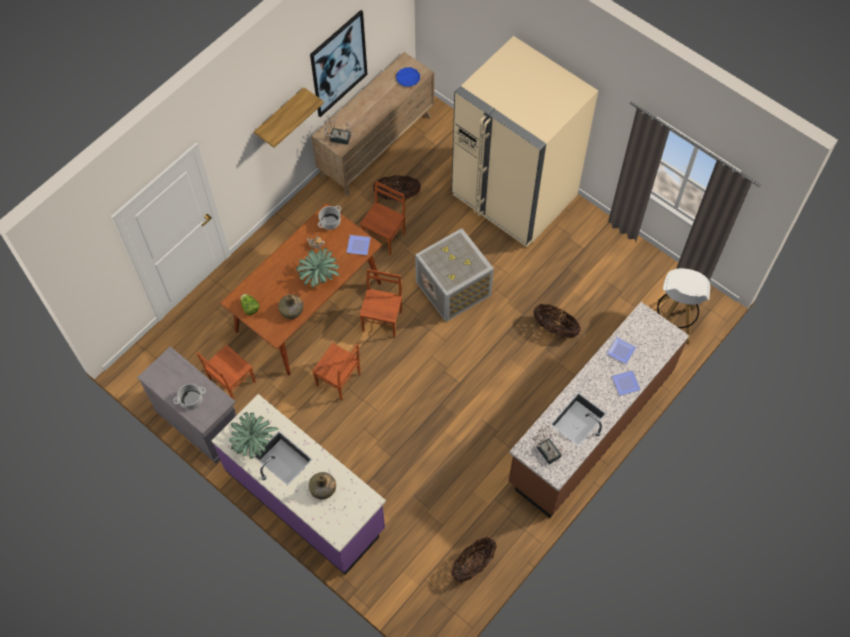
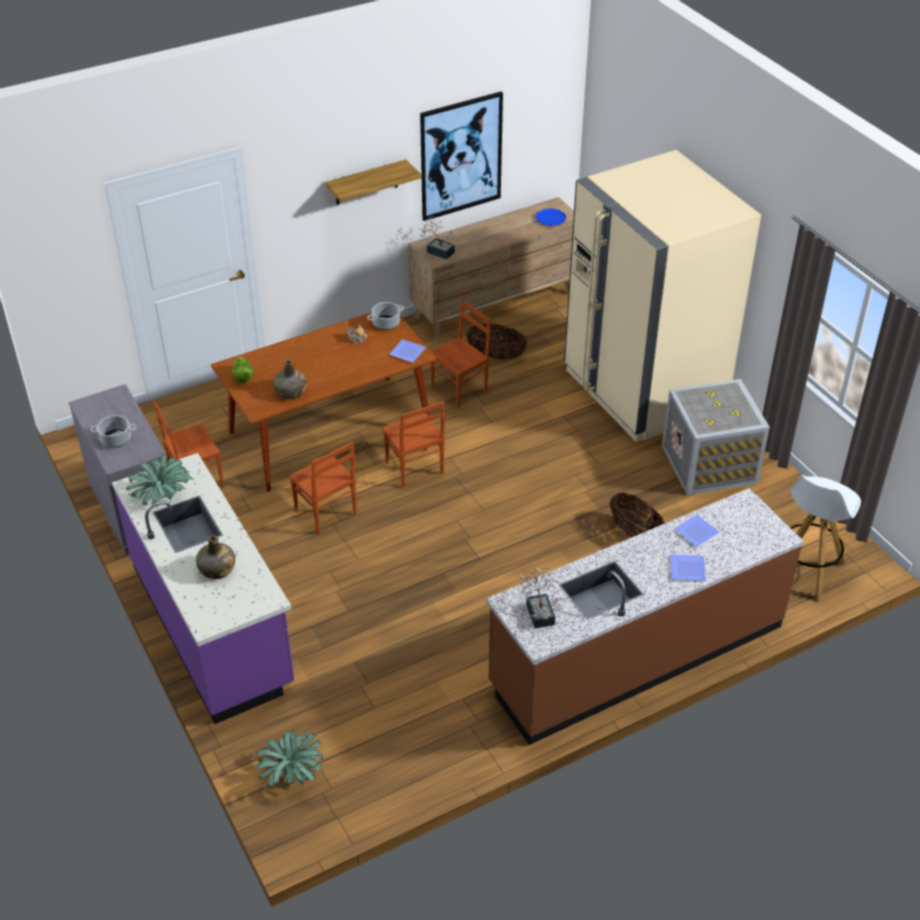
camera: 20 degrees right, 20 degrees down
(319, 275) = (343, 368): potted plant -> potted plant (292, 774)
(383, 321) = (414, 469): brown chair -> brown chair turned 120 degrees clockwise
(454, 288) = (522, 460): crate -> crate (711, 465)
(473, 564) = (393, 766): basket -> none

